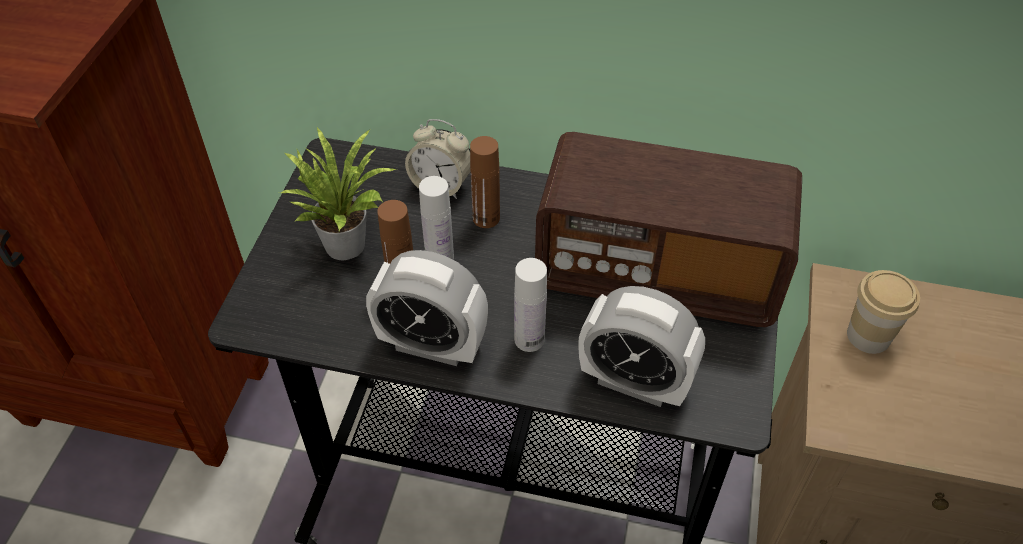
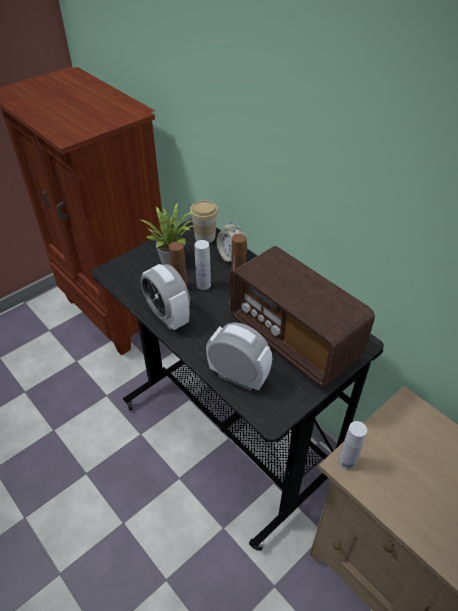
camera: 35 degrees right, 5 degrees down
(529, 339) = (209, 335): white bottle -> white bottle (347, 462)
(634, 382) = (238, 377): alarm clock -> alarm clock turned 150 degrees clockwise
(868, 336) = (402, 435): cup -> cup (205, 237)

